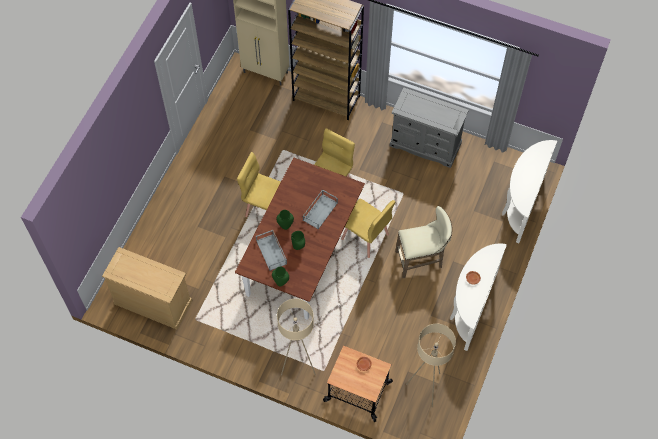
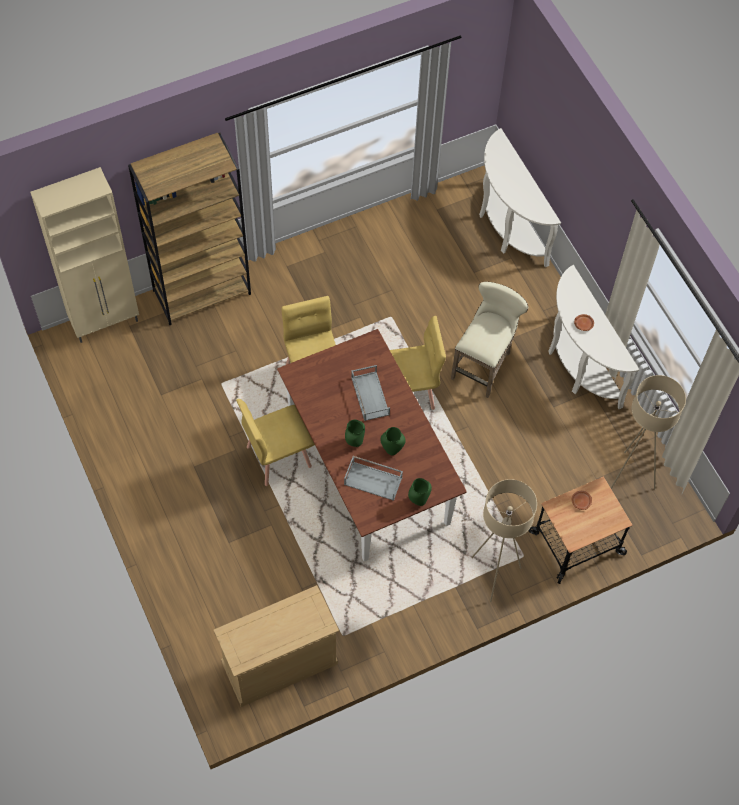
camera: 50 degrees left, 0 degrees up
(425, 145) = (355, 251): grey dresser -> none

